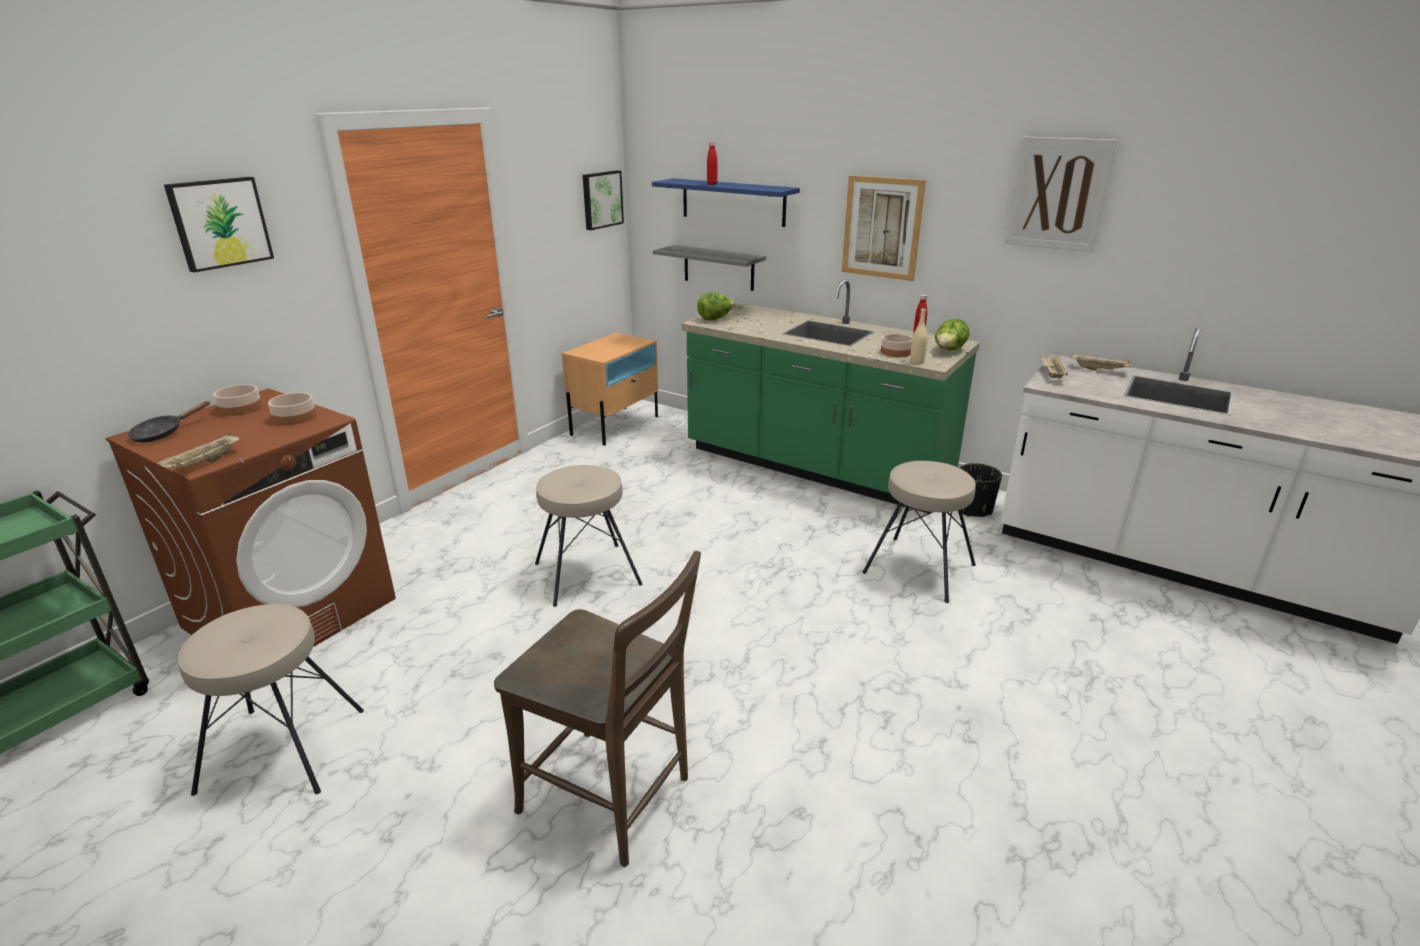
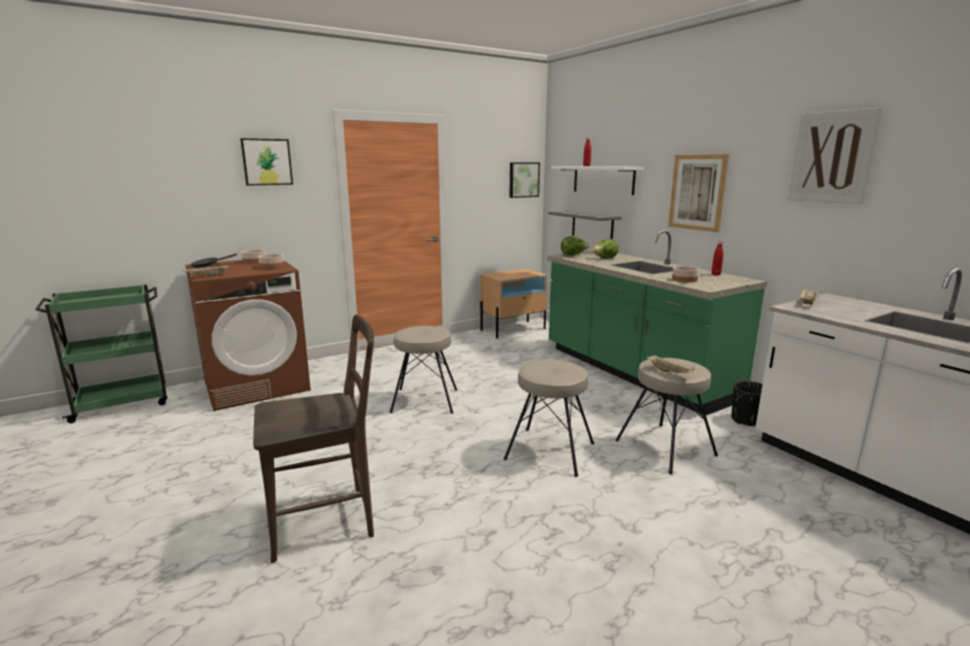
camera: 25 degrees right, 10 degrees down
(283, 748) = (194, 444): beige stool -> beige stool (550, 450)
(612, 798) = (327, 520): brown chair -> brown chair turned 75 degrees counterclockwise
(733, 202) = (603, 179): blue shelf -> white shelf
(916, 362) = (693, 285): beige bottle -> none
(949, 351) = (731, 283): lettuce -> lettuce (604, 258)
(1099, 370) = (861, 305): beige tray -> beige tray (670, 372)

